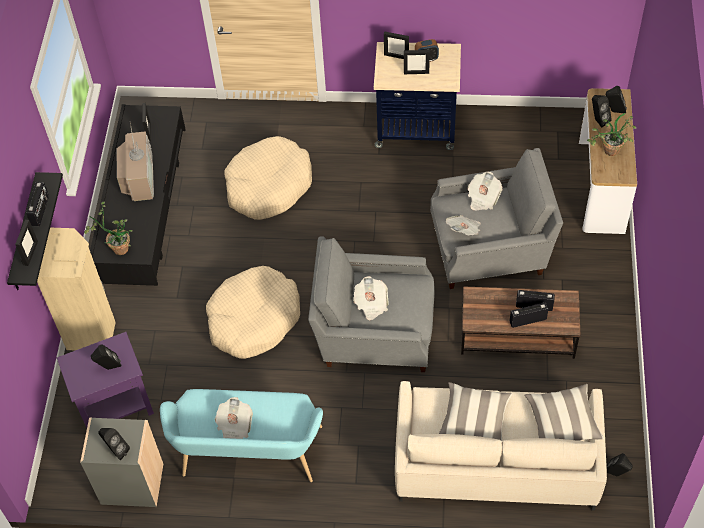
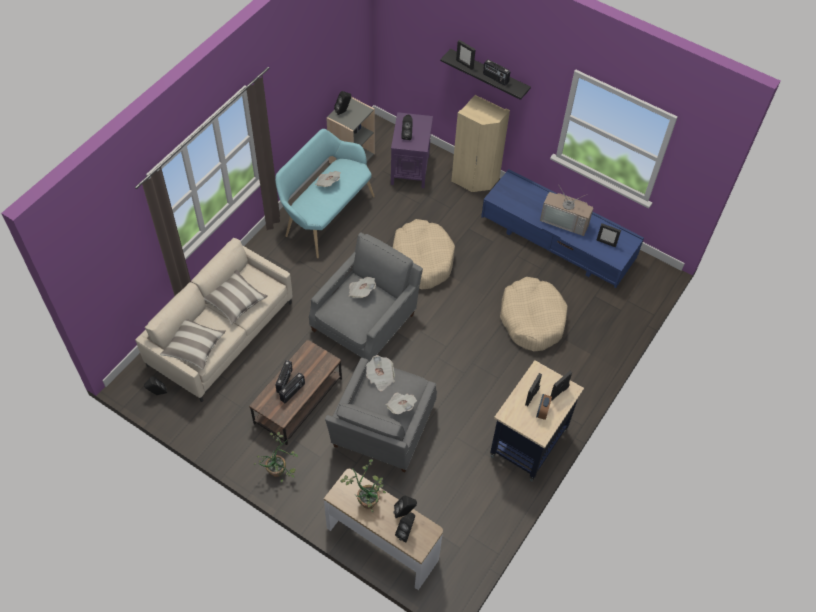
camera: 115 degrees right, 0 degrees up
(118, 246) = (510, 188): potted plant -> potted plant (280, 470)
(143, 209) = (557, 241): black tv stand -> blue tv stand

